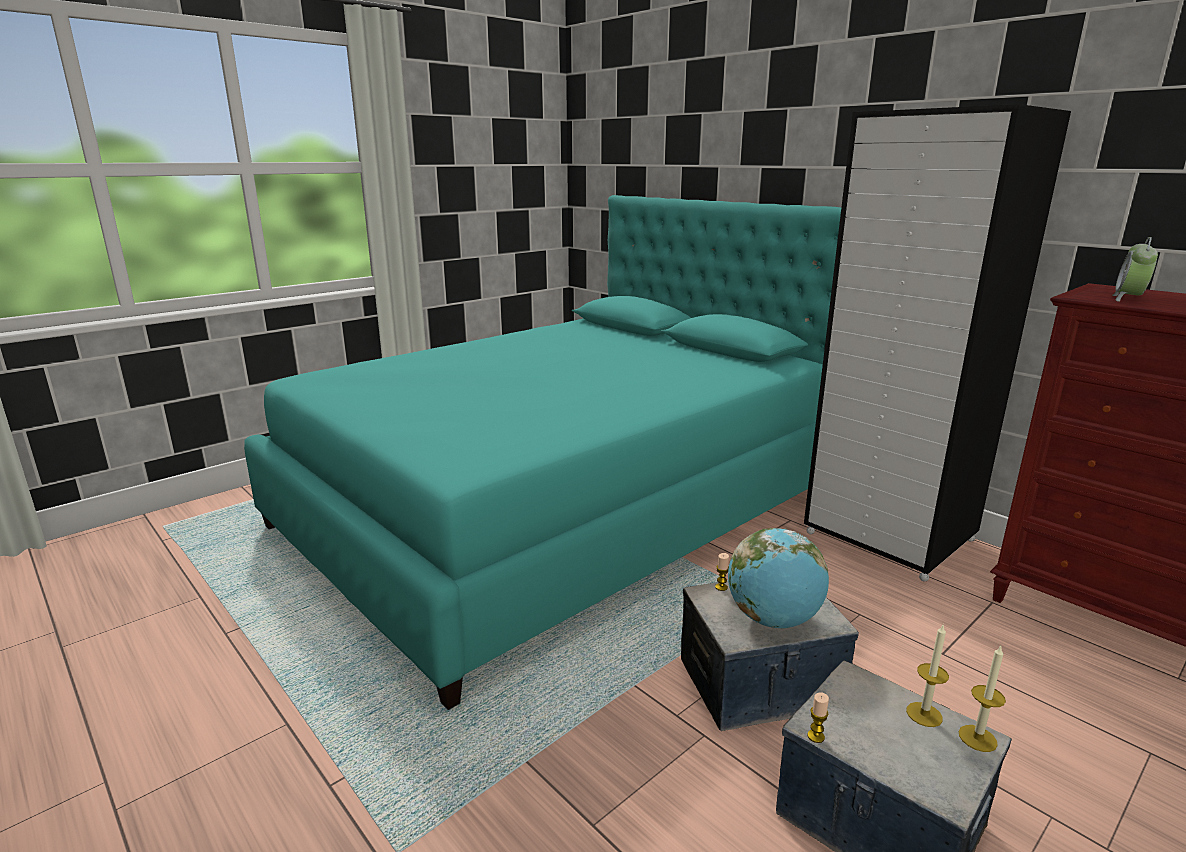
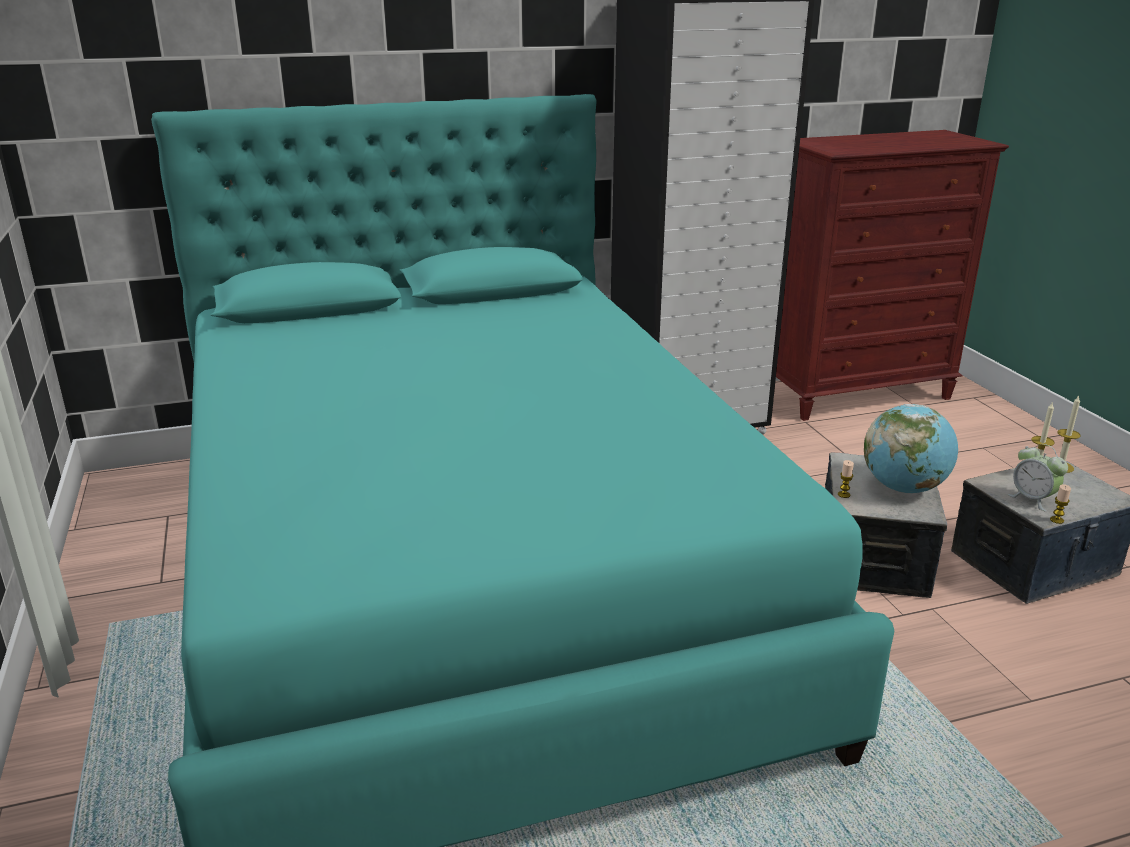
camera: 65 degrees left, 5 degrees up
(1128, 299) = (852, 147): alarm clock -> alarm clock (1032, 499)

